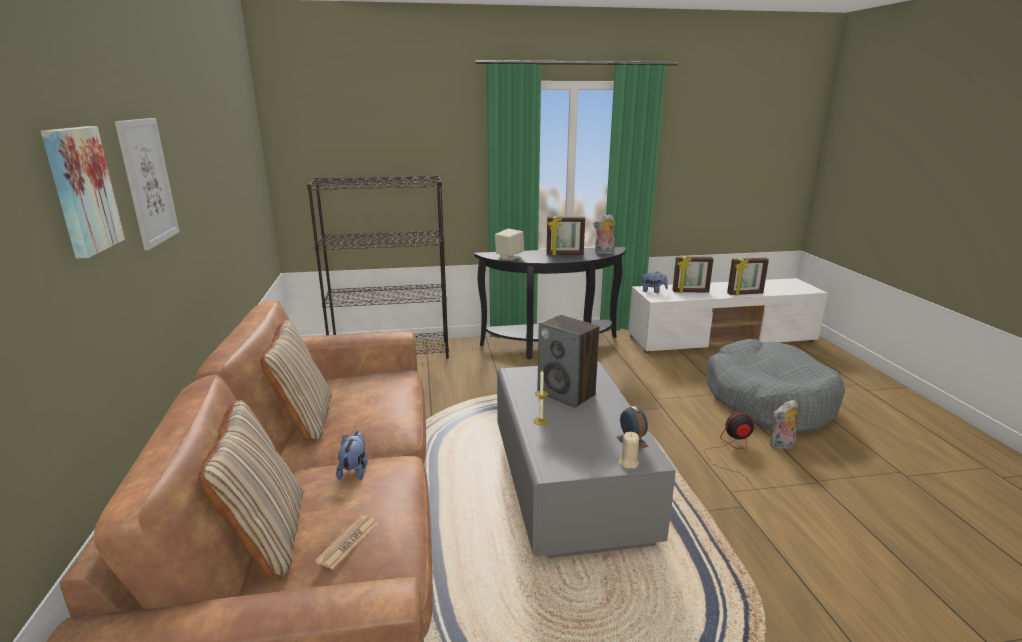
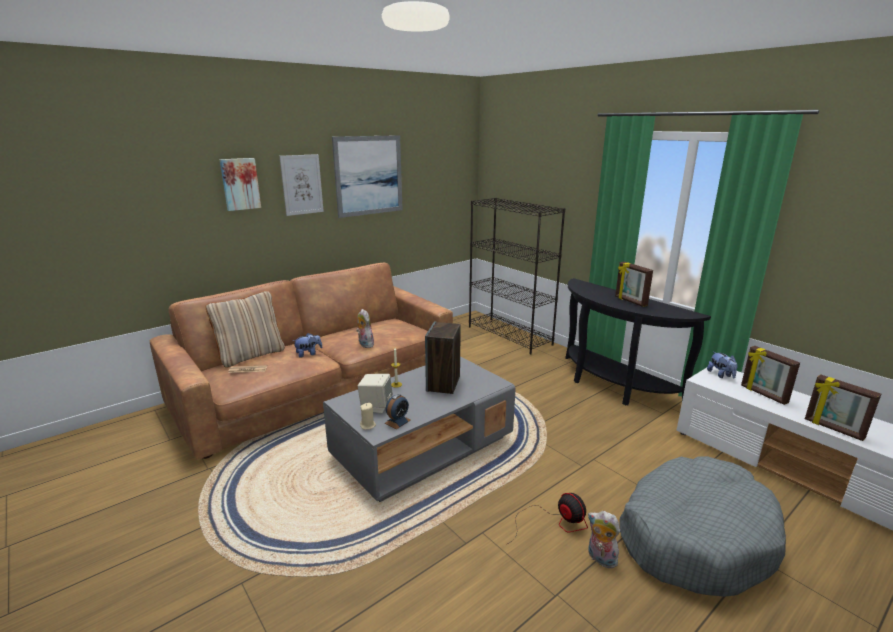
camera: 60 degrees right, 0 degrees up
(200, 157) = (369, 175): none -> picture
(305, 420) = (348, 329): beige pillow -> none
(509, 257) = (583, 288): beige speaker -> beige speaker (376, 406)
(604, 253) = (668, 312): plush toy -> plush toy (364, 344)

